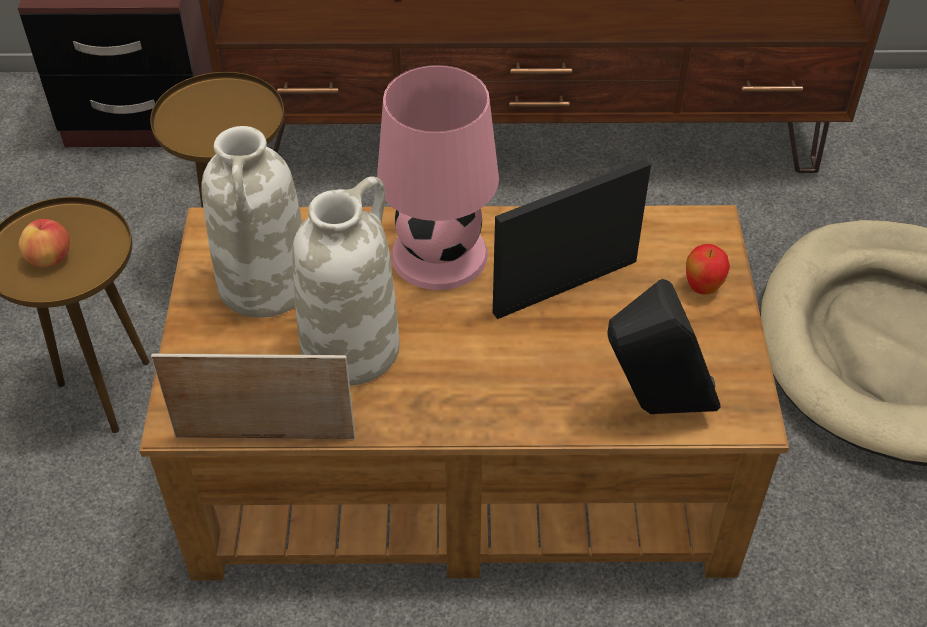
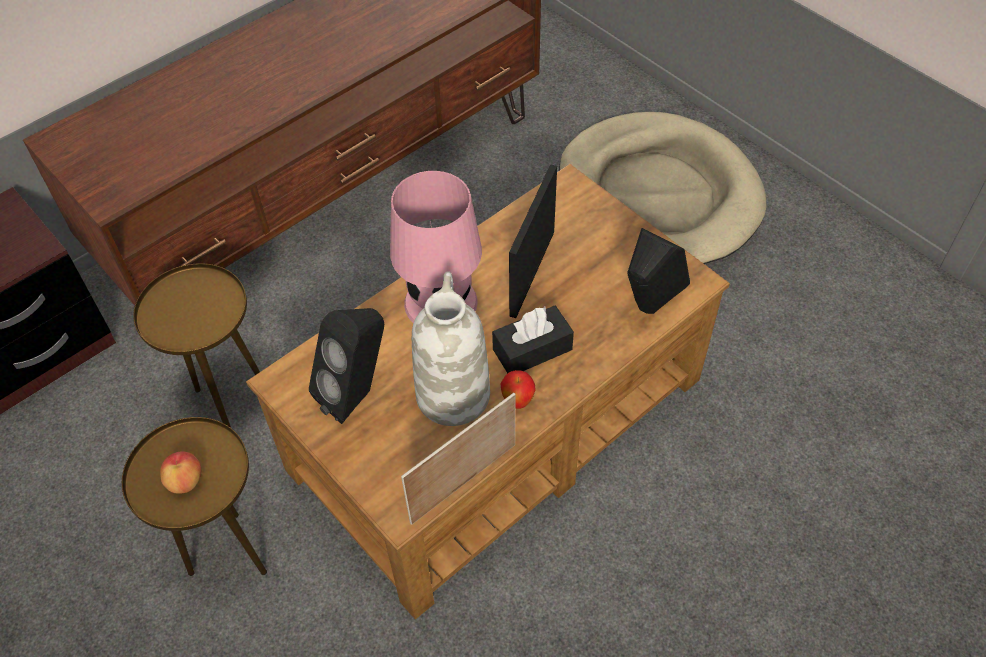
camera: 40 degrees left, 5 degrees up
(266, 285) = (357, 394): white vase -> black speaker
(478, 361) = (532, 349): none -> black tissue box
(702, 288) = (603, 224): apple -> apple (517, 401)

